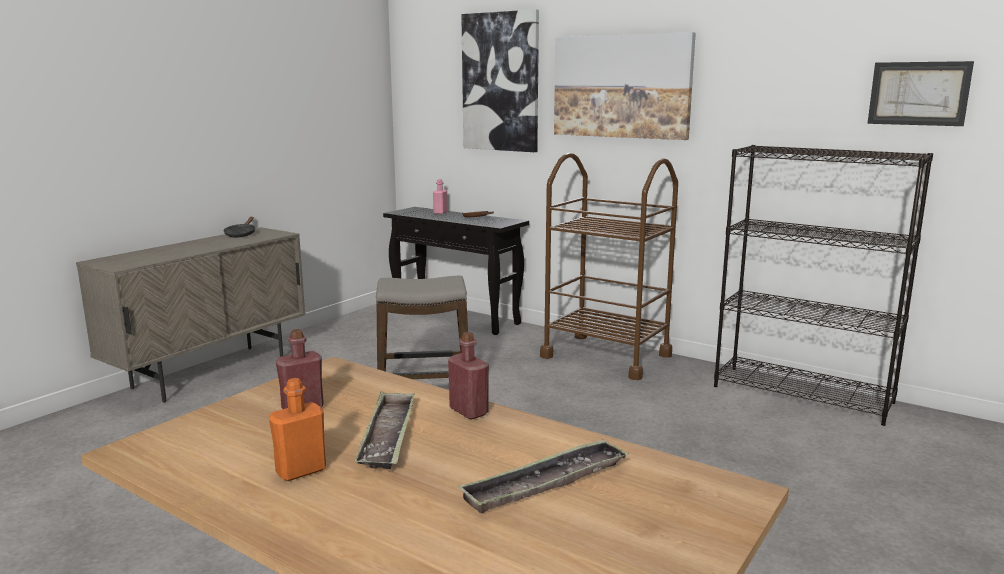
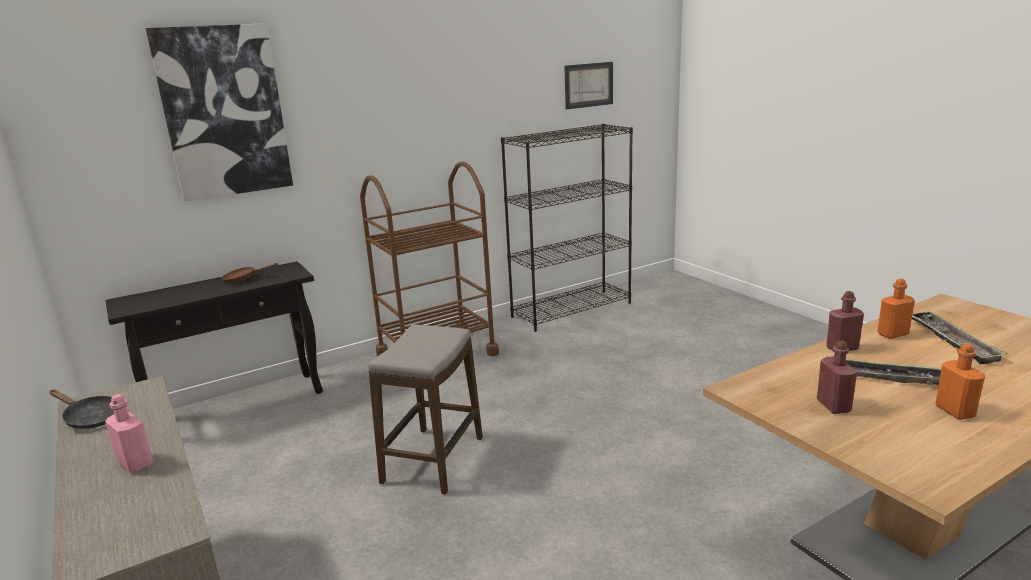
camera: 65 degrees left, 5 degrees up
(440, 212) = (176, 291): pink bottle -> pink bottle (135, 463)
(542, 442) = (892, 334): none -> orange bottle
(621, 86) = (378, 101): picture -> none

